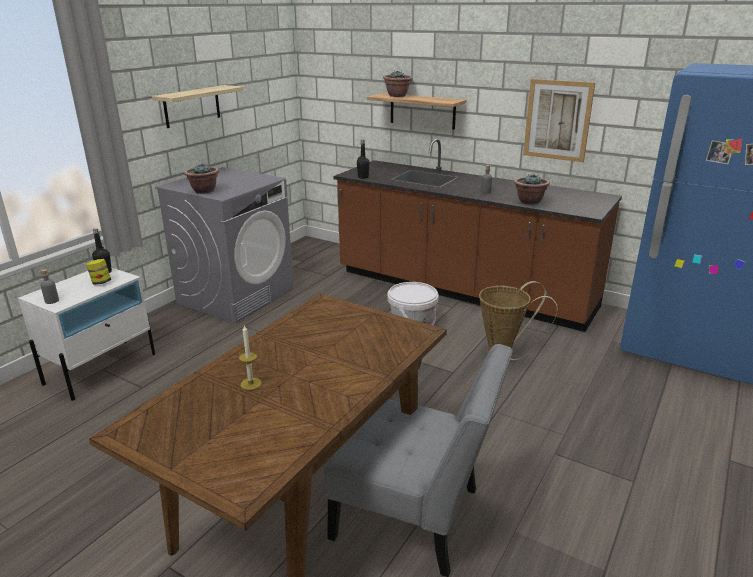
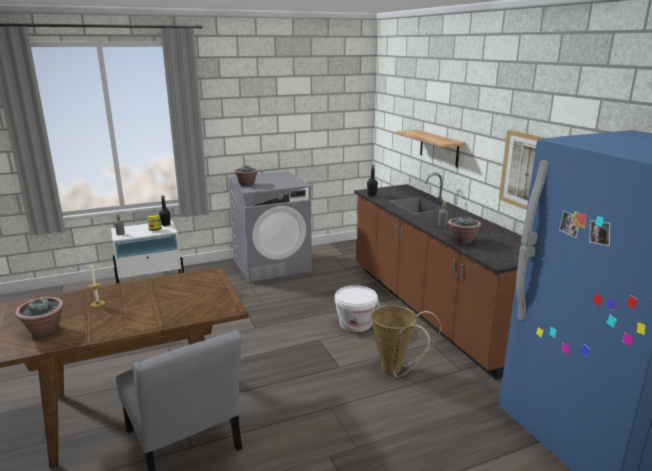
camera: 35 degrees right, 5 degrees down
(192, 106) = (268, 125): shelf -> none
(397, 96) = (420, 133): potted plant -> potted plant (44, 330)

